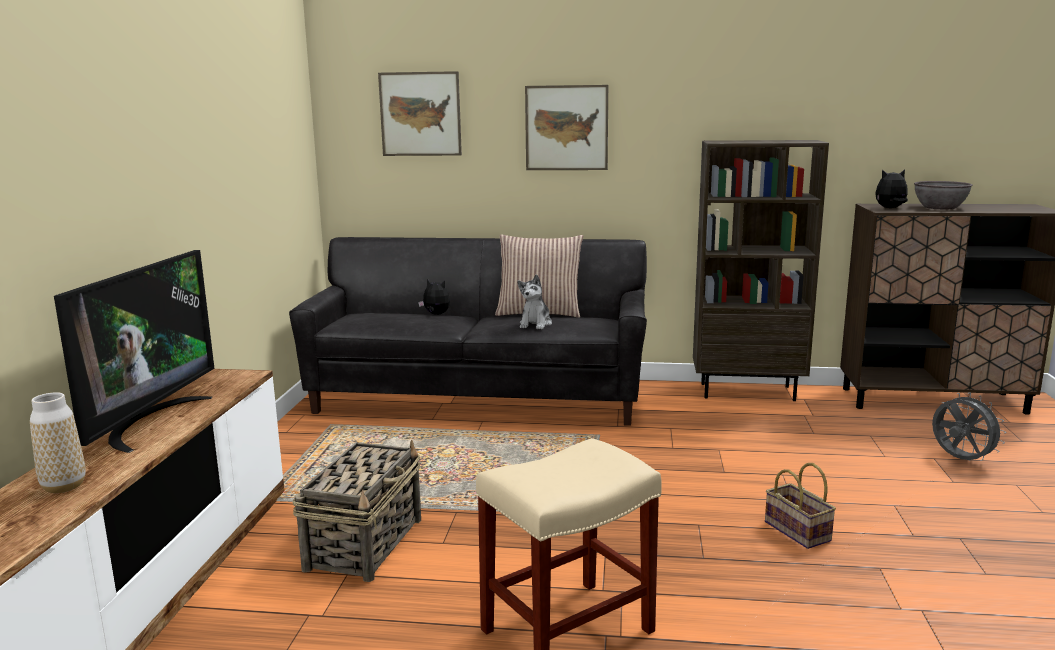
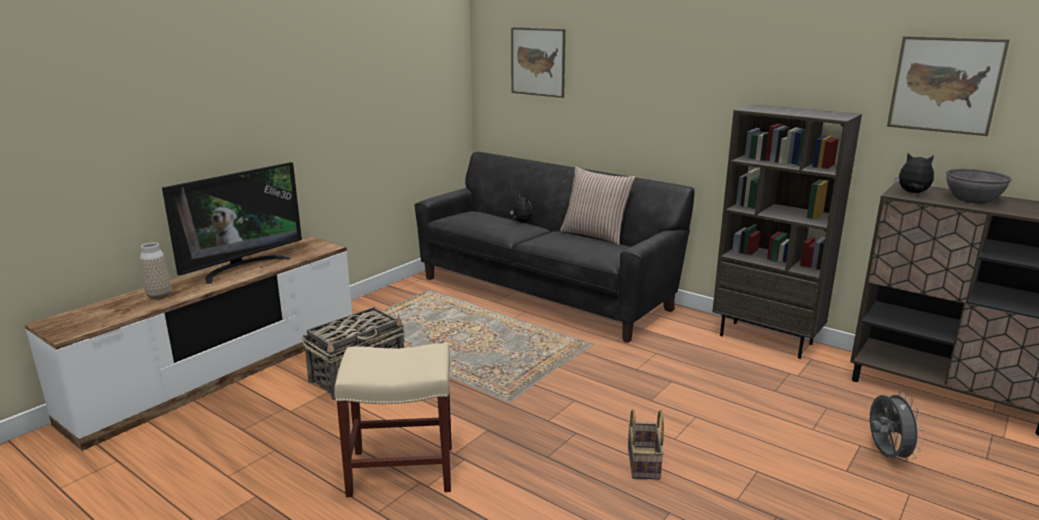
camera: 30 degrees right, 5 degrees up
(535, 324) = (571, 245): plush toy -> none
(566, 128) = (641, 82): picture -> picture (945, 85)

